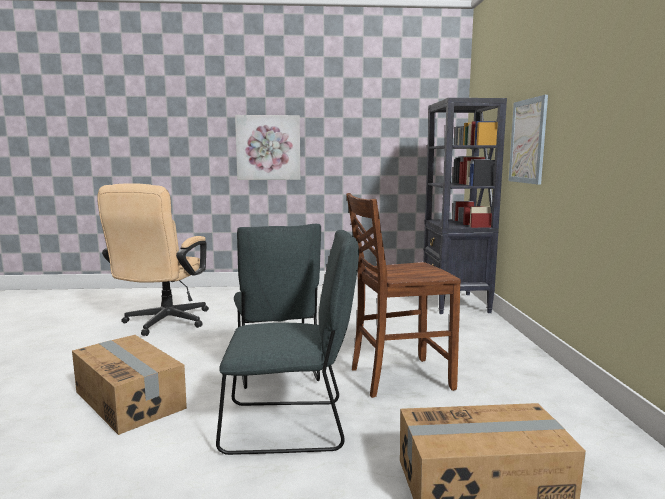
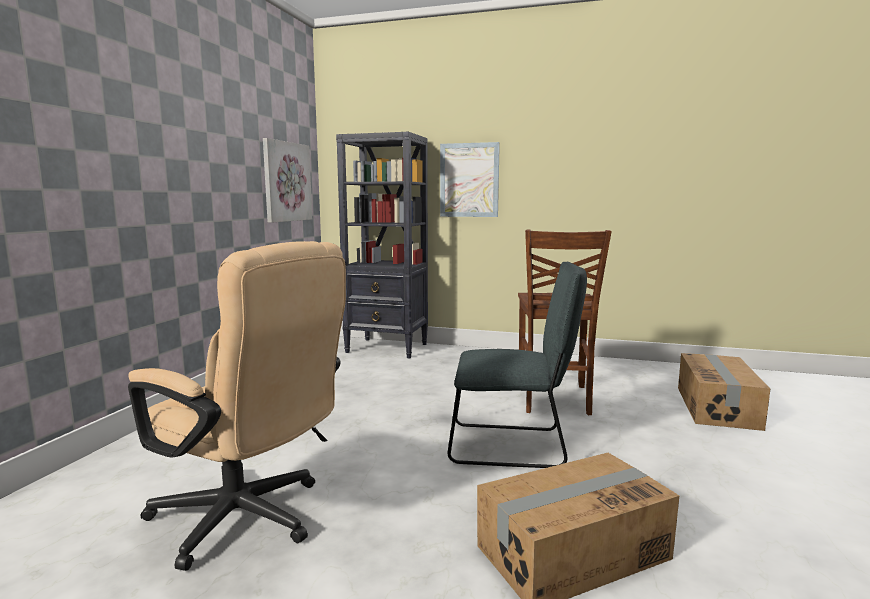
camera: 70 degrees left, 0 degrees up
(268, 147) = (145, 175): picture -> picture (286, 182)
(291, 426) = (645, 454): grey chair -> none

